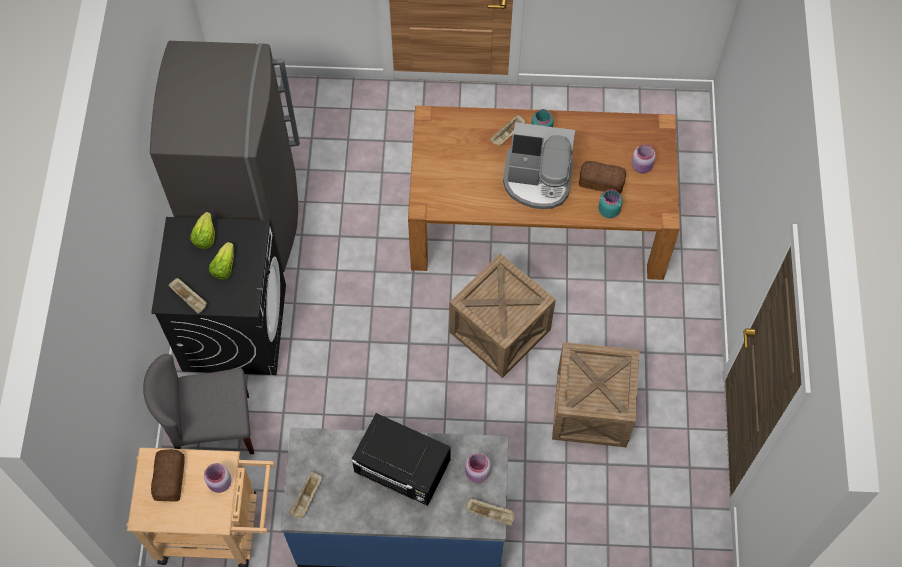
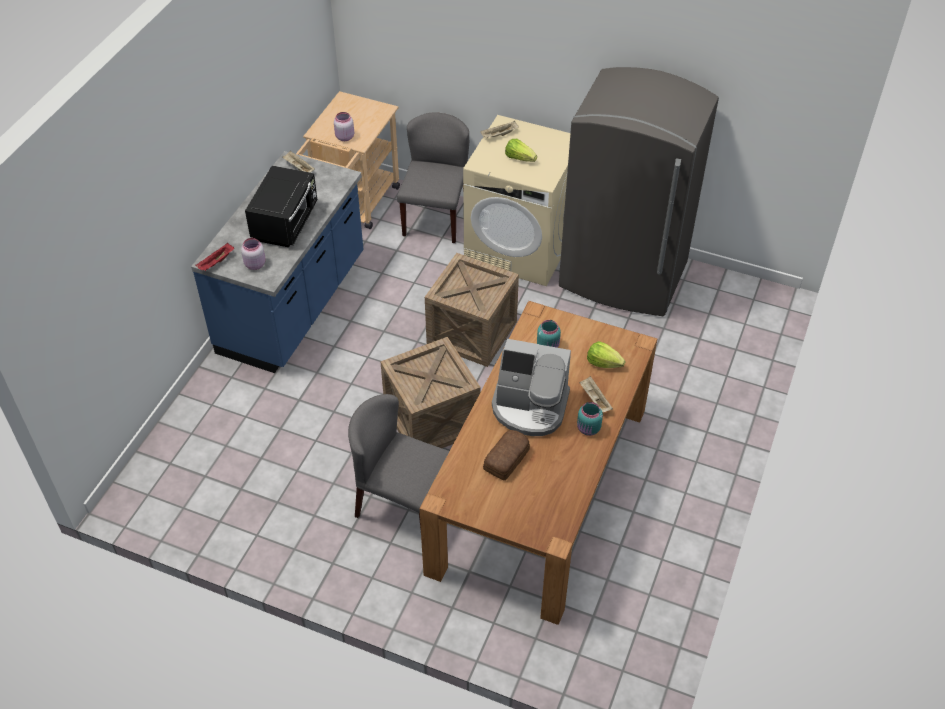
camera: 110 degrees right, 15 degrees down
(168, 479) = (364, 114): bread -> none
(205, 237) = (553, 153): lettuce -> lettuce (603, 363)
(234, 327) = (520, 247): black washing machine -> beige washing machine
(403, 470) = (286, 223): black microwave -> black microwave turned 150 degrees clockwise
(491, 514) = (216, 263): beige tray -> red tray
(538, 180) = (530, 407): coffee machine -> coffee machine turned 105 degrees counterclockwise
(591, 408) = (319, 464): crate -> crate (472, 332)
(602, 320) = (403, 504): none -> grey chair
(608, 210) = (469, 454): turquoise jar -> turquoise jar (548, 346)
(642, 166) = (509, 502): pink jar -> none

